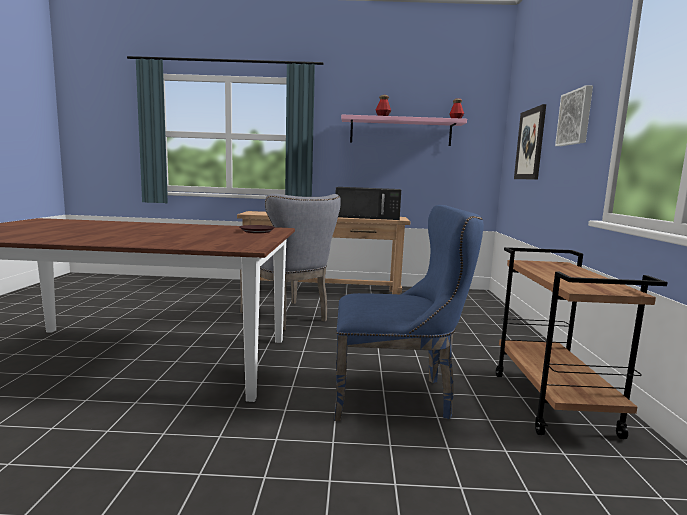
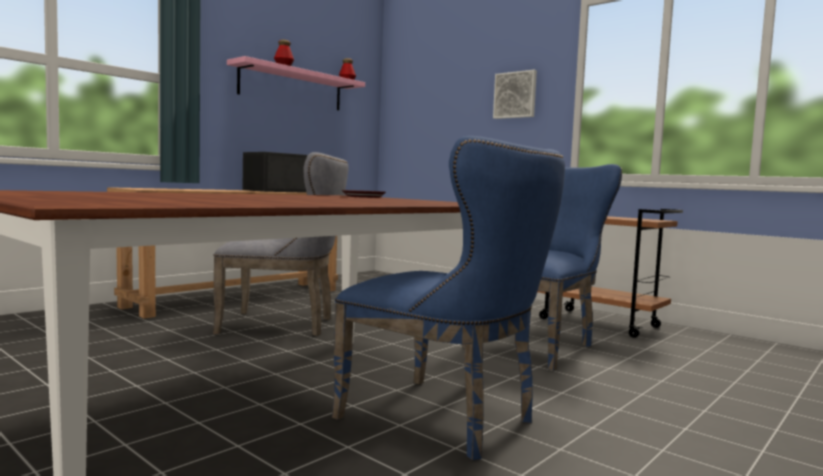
camera: 50 degrees left, 5 degrees down
(158, 414) = (449, 420): none -> blue chair
(530, 144) = (439, 115): picture -> none

